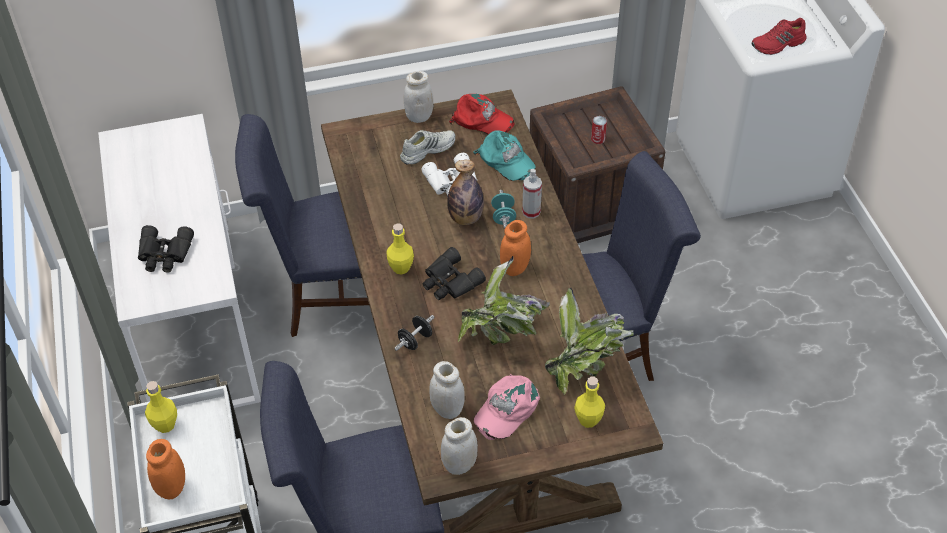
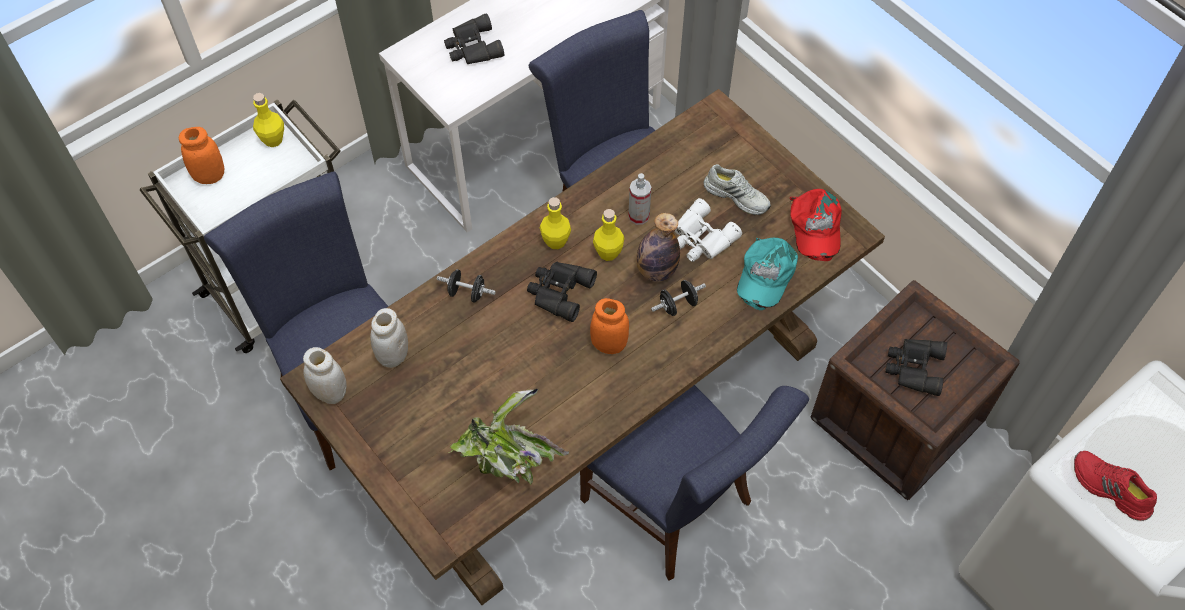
camera: 65 degrees right, 10 degrees up
(419, 117) = (782, 168): white jar -> none
(501, 333) = (512, 366): potted plant -> none
(503, 217) = (678, 305): turquoise dumbbell -> black dumbbell
(506, 409) = (415, 408): pink cap -> none
(531, 212) = (700, 328): spray bottle -> spray bottle (638, 216)
(588, 420) = (433, 490): yellow bottle -> yellow bottle (608, 253)
(598, 139) = (913, 368): can -> black binoculars

